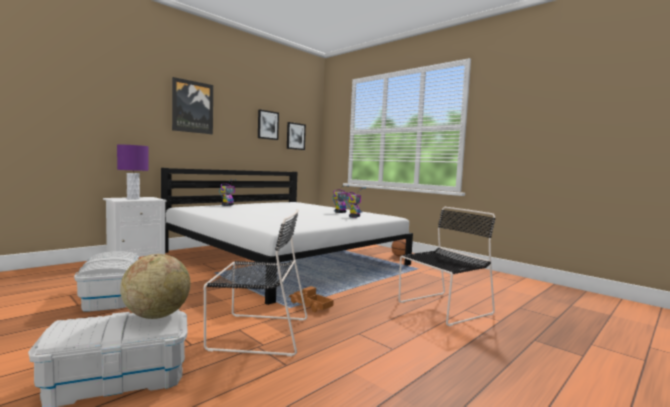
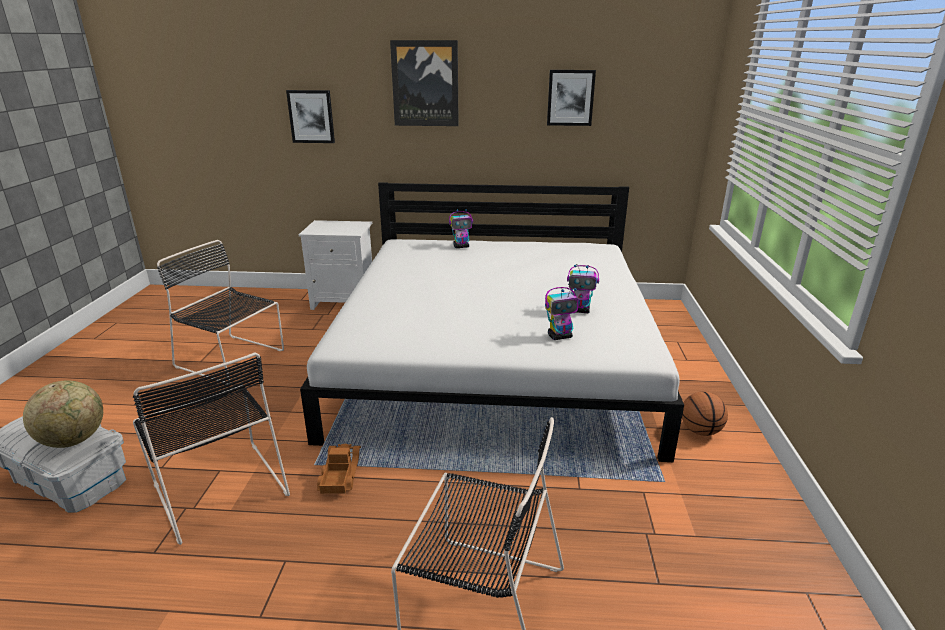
camera: 50 degrees right, 20 degrees up
(109, 297) = (232, 359): white storage box -> black chair
(133, 199) = (333, 228): purple table lamp -> none
(295, 136) = (638, 114): picture -> picture (311, 116)

